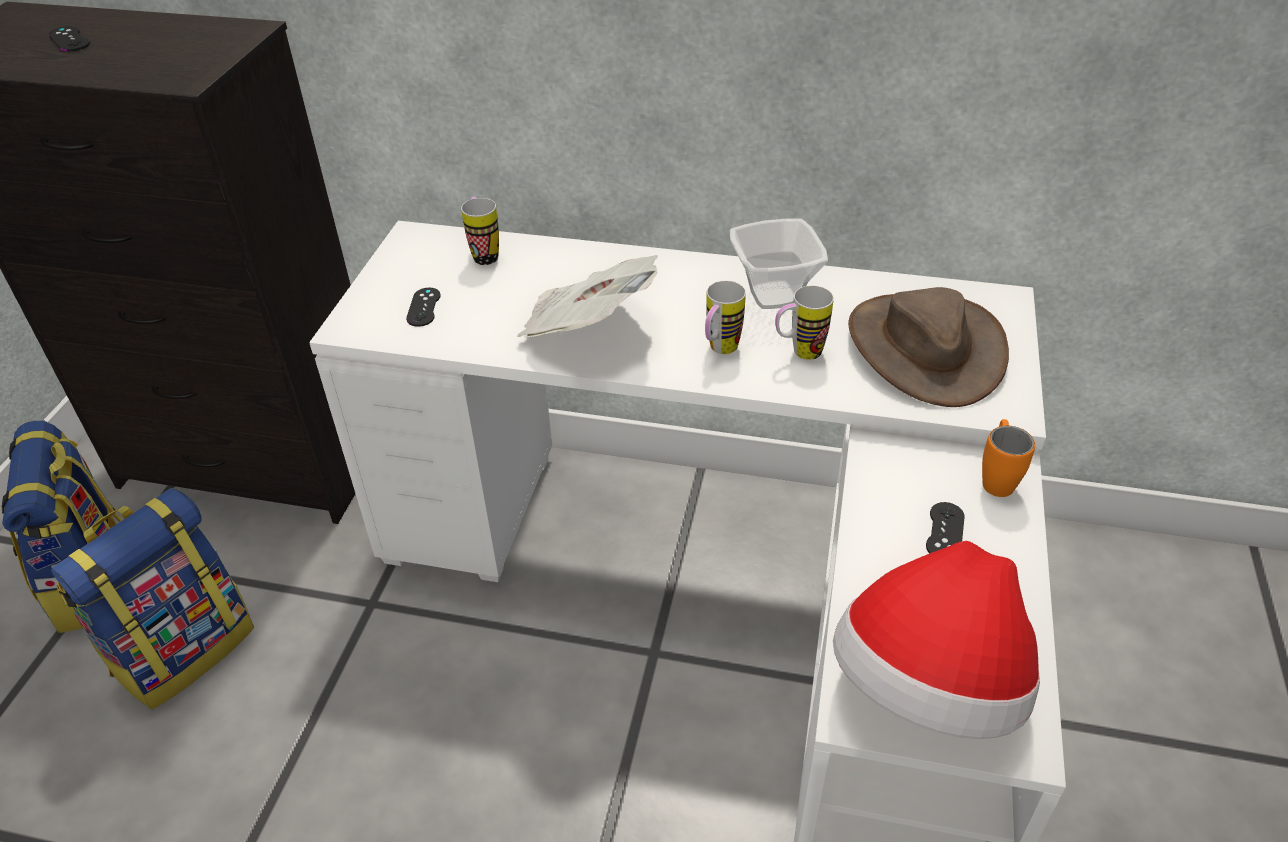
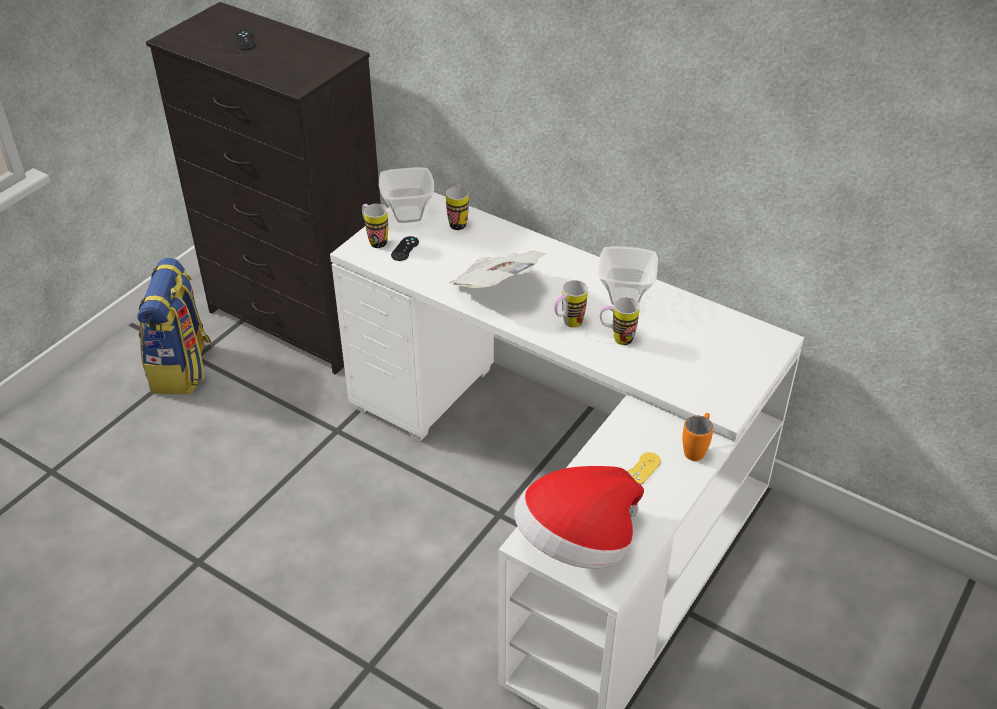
camera: 20 degrees right, 0 degrees up
(184, 649) = (218, 424): backpack -> none
(372, 306) = (375, 240): none -> mug
(404, 260) = (407, 214): none -> bowl
(924, 348) = (699, 357): brown hat -> none
(945, 531) = (642, 469): black game controller -> yellow game controller

